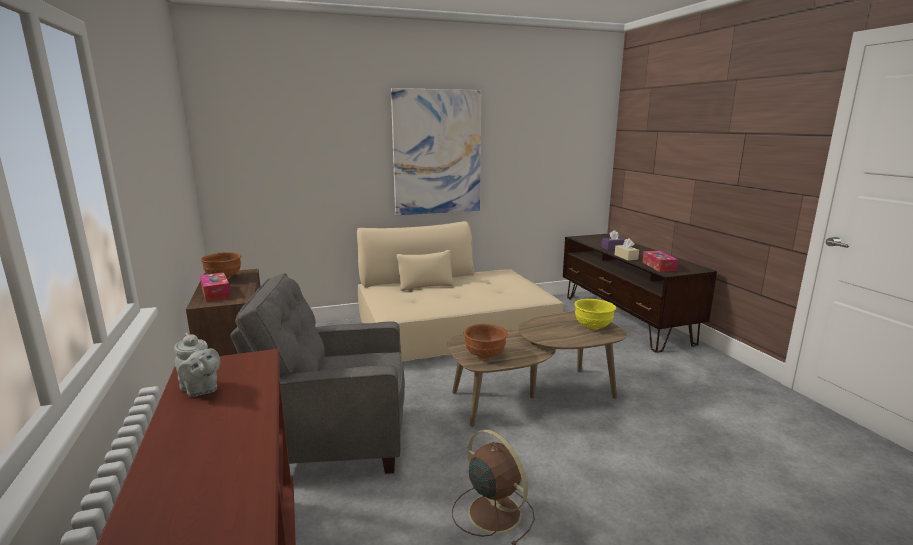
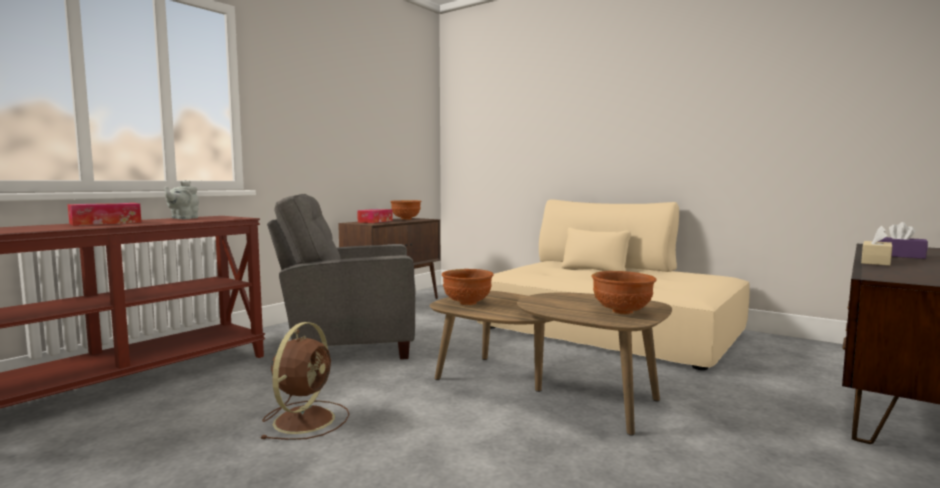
camera: 55 degrees right, 10 degrees down
(335, 440) = (349, 345): grey armchair -> grey armchair turned 60 degrees counterclockwise
(437, 152) = (647, 116): picture -> none
(593, 327) = (622, 312): yellow bowl -> brown bowl
(659, 266) = (898, 273): tissue box -> tissue box (105, 223)

